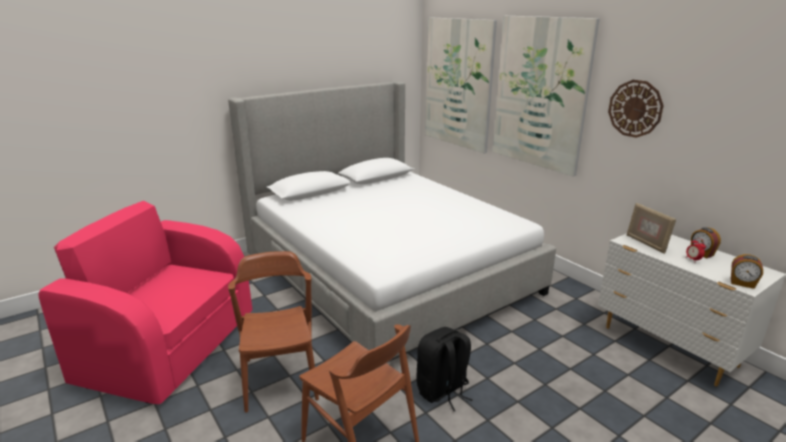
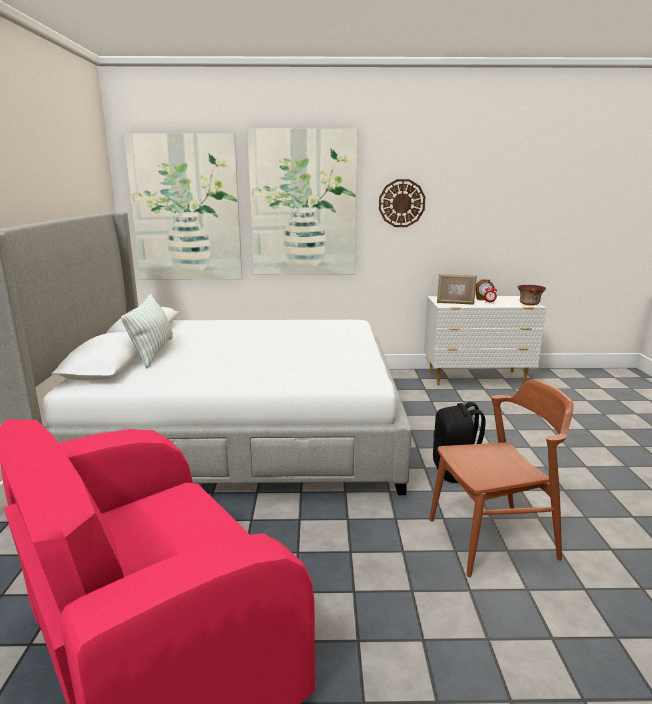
camera: 55 degrees left, 5 degrees down
(280, 378) = (350, 560): brown chair -> none
(346, 193) = (153, 352): none -> pillow
(742, 283) = (529, 304): alarm clock -> bowl

